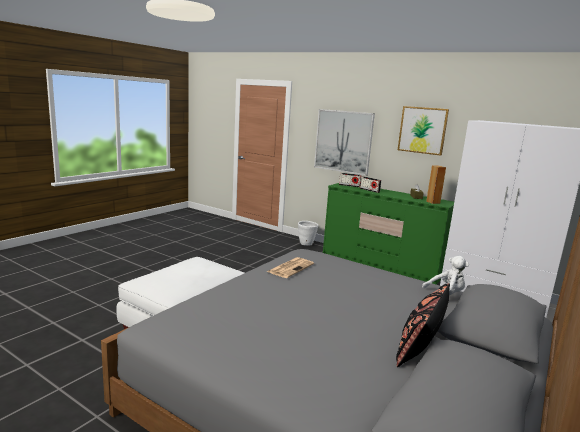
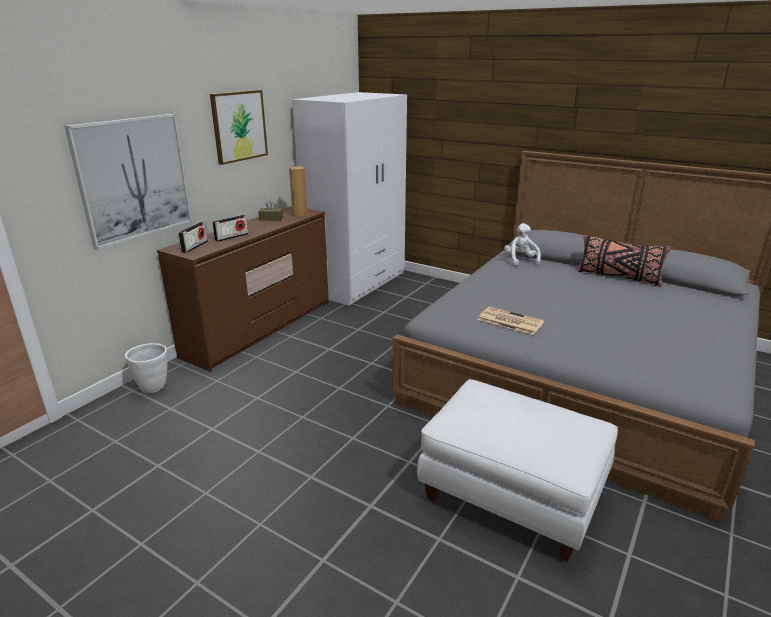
camera: 90 degrees left, 10 degrees up
(381, 264) = (260, 328): green dresser -> brown dresser

